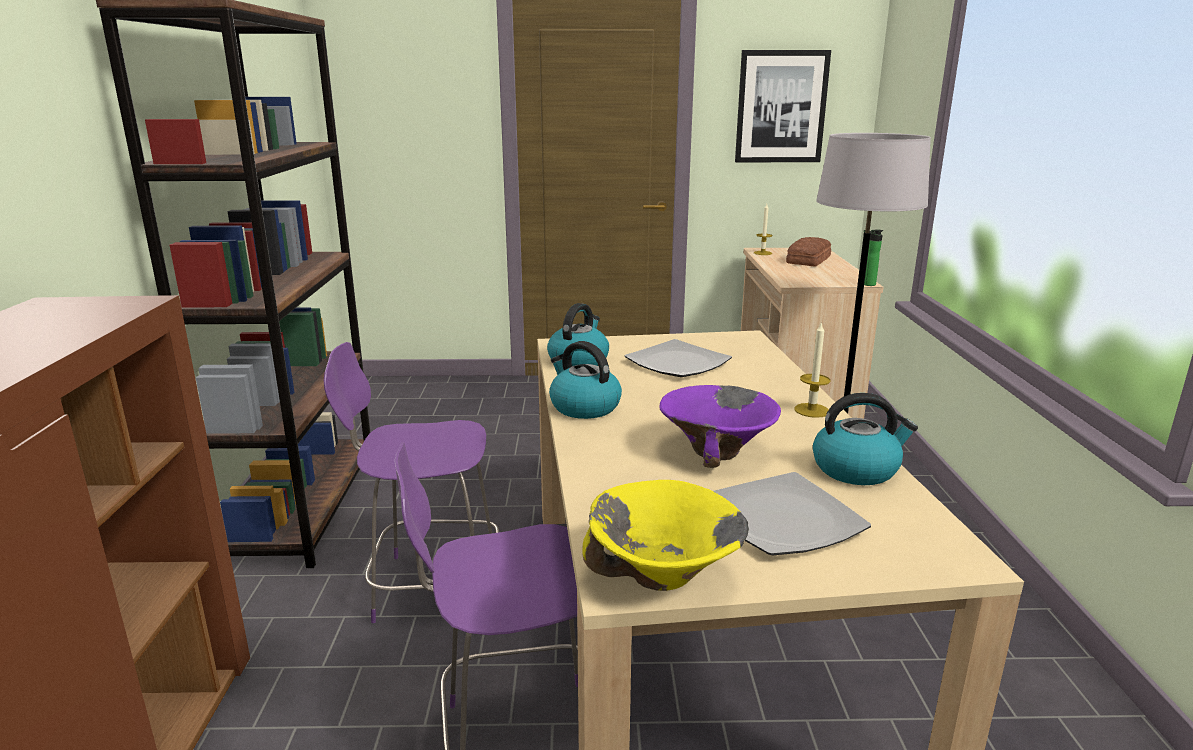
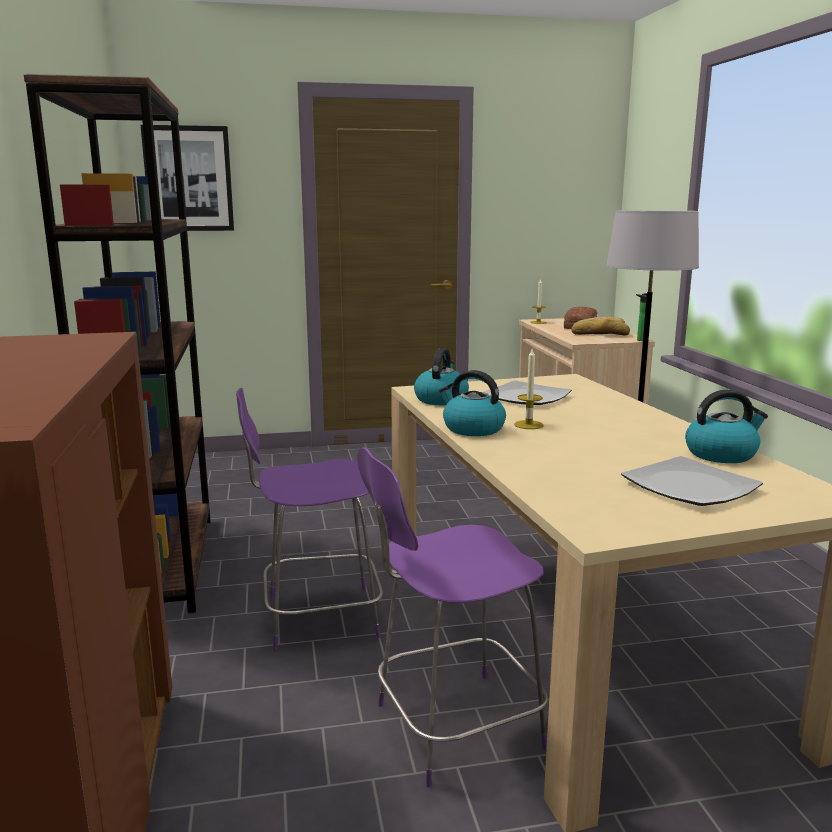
camera: 10 degrees left, 5 degrees down
(663, 576) = (626, 525): yellow bowl -> none
(717, 451) = (606, 450): purple bowl -> none
(781, 107) = (545, 197): picture -> picture (188, 179)
(811, 410) = (659, 421): candle -> candle (528, 425)
(823, 273) = (600, 334): none -> bread

